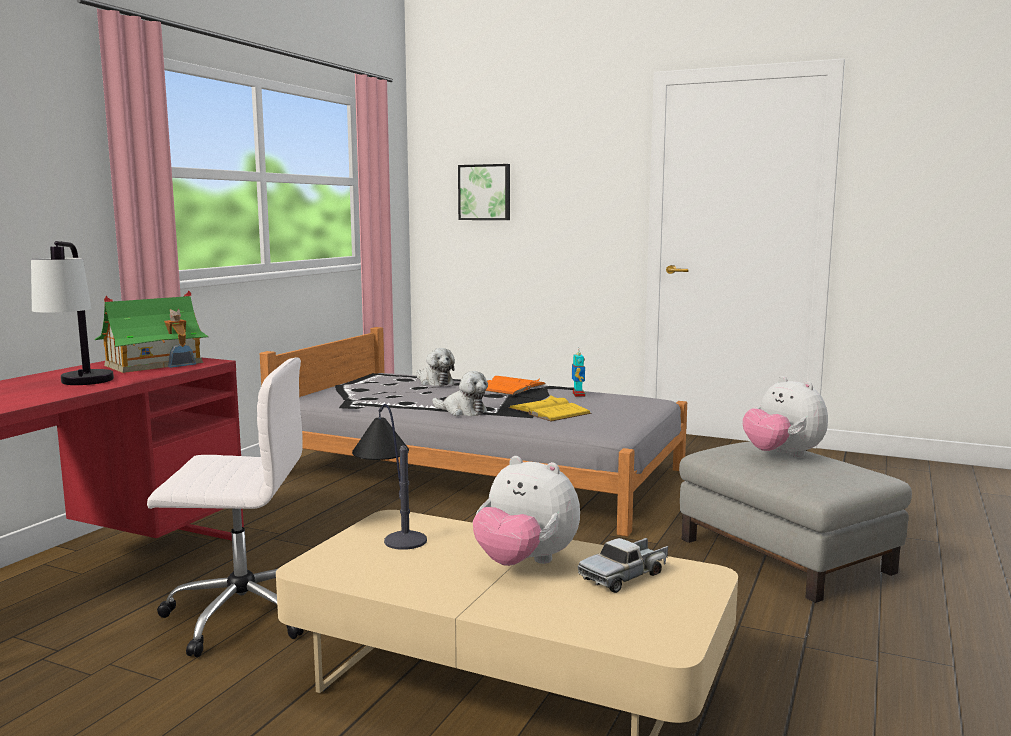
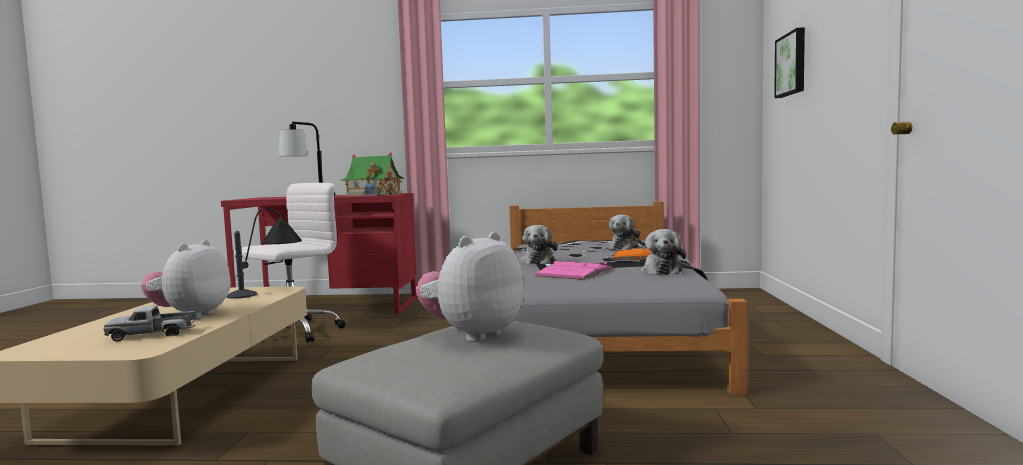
camera: 70 degrees right, 5 degrees down
(240, 613) = (291, 332): white office chair -> white office chair turned 120 degrees counterclockwise
(549, 411) = (574, 272): yellow book -> pink book
(578, 395) = (661, 271): toy robot -> plush toy
(625, 576) = (152, 334): toy truck -> toy truck turned 45 degrees counterclockwise

